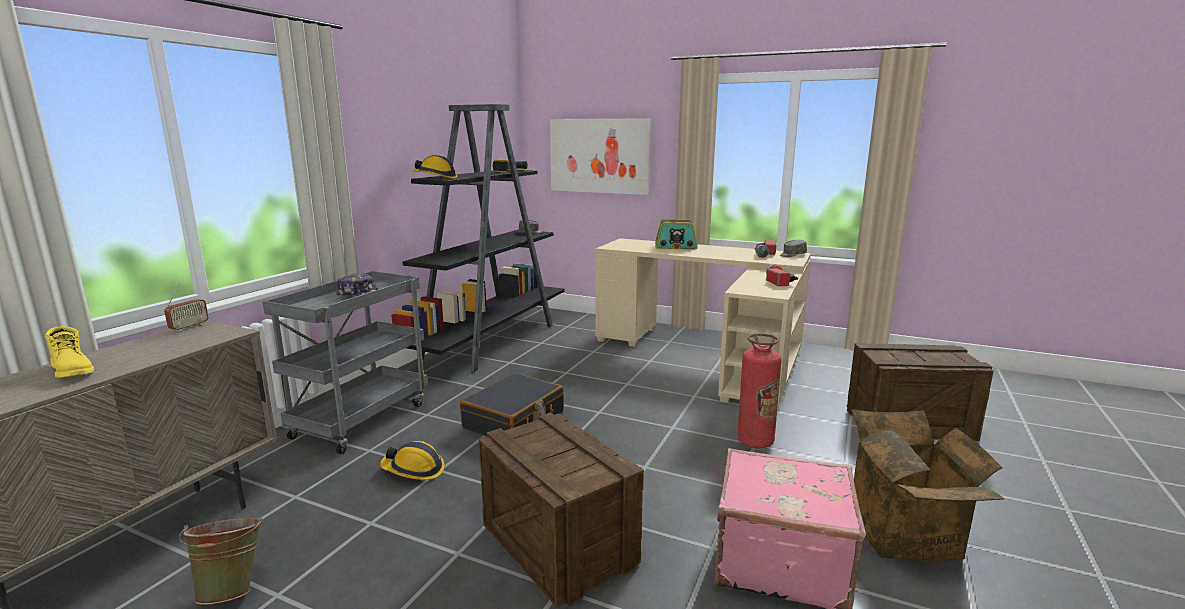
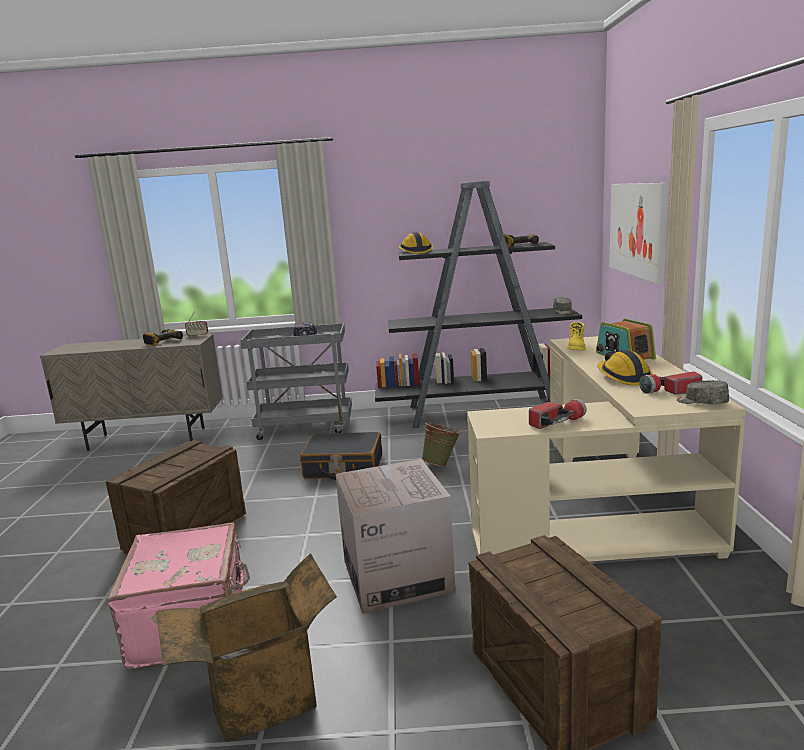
camera: 65 degrees right, 0 degrees up
(73, 371) = (129, 343): yellow boot -> yellow boot (576, 348)
(149, 348) = (162, 341): none -> power drill
(233, 589) = (126, 469): green bucket -> green bucket (442, 464)
(414, 470) = (252, 463): hard hat -> hard hat (623, 377)
(755, 441) = (397, 576): fire extinguisher -> cardboard box

